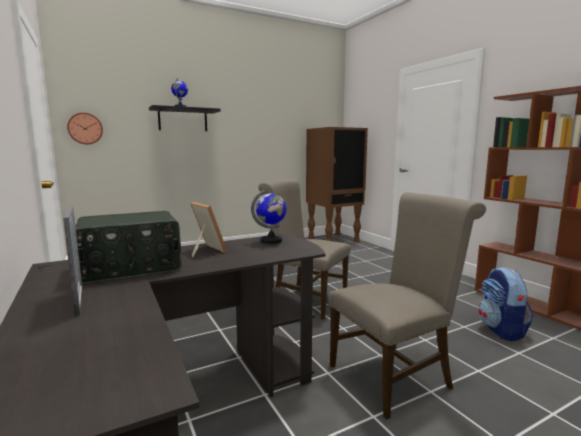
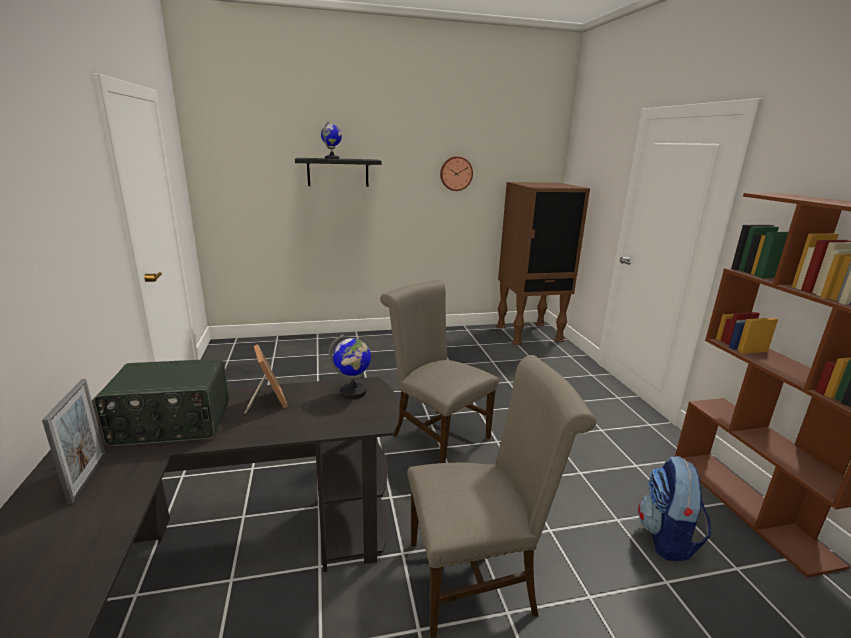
camera: 15 degrees right, 10 degrees up
(85, 128) = (223, 185): wall clock -> wall clock (456, 173)

